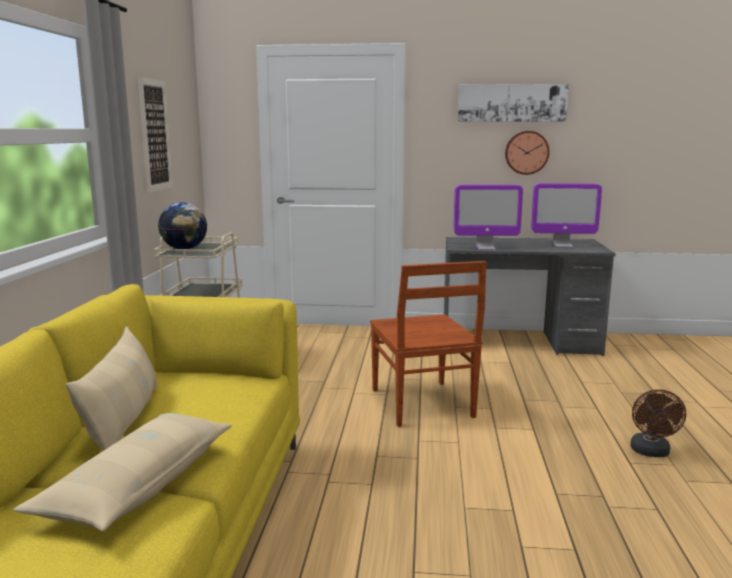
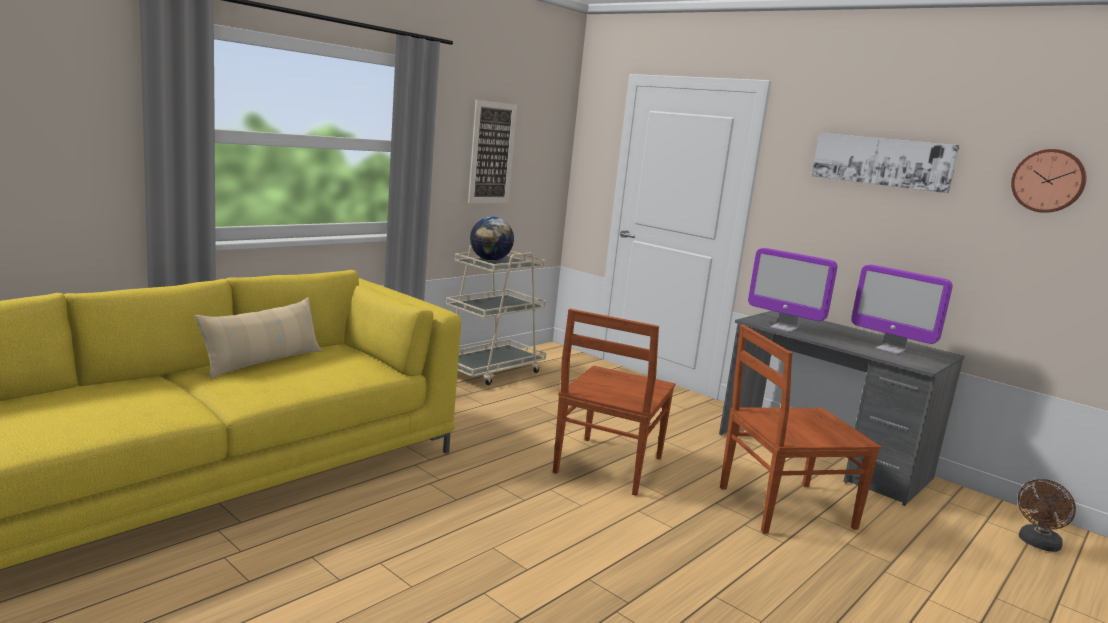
camera: 35 degrees right, 0 degrees up
(138, 484) = (198, 396): beige pillow -> none
(526, 152) = (891, 225): wall clock -> wall clock (1048, 181)
(558, 385) = (782, 507): none -> brown chair
(651, 452) = (758, 601): brown fan -> brown fan (1037, 544)

